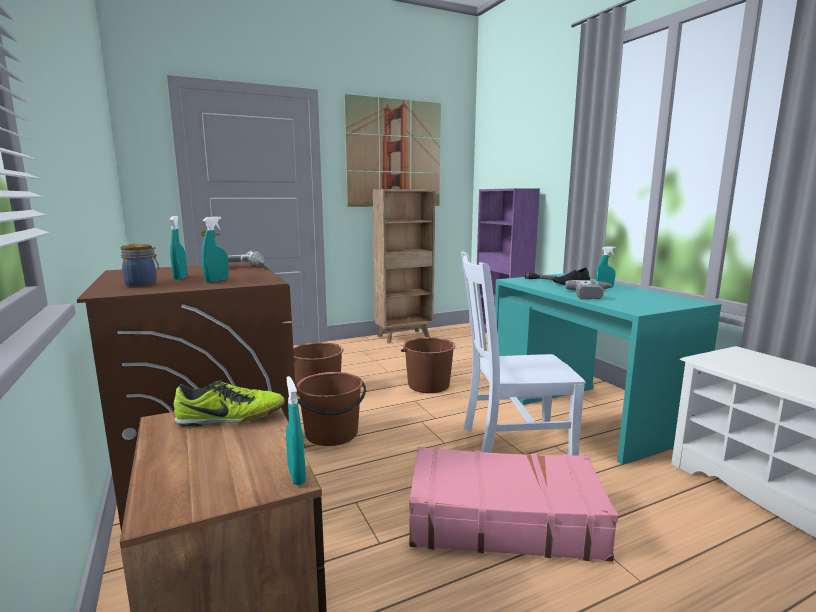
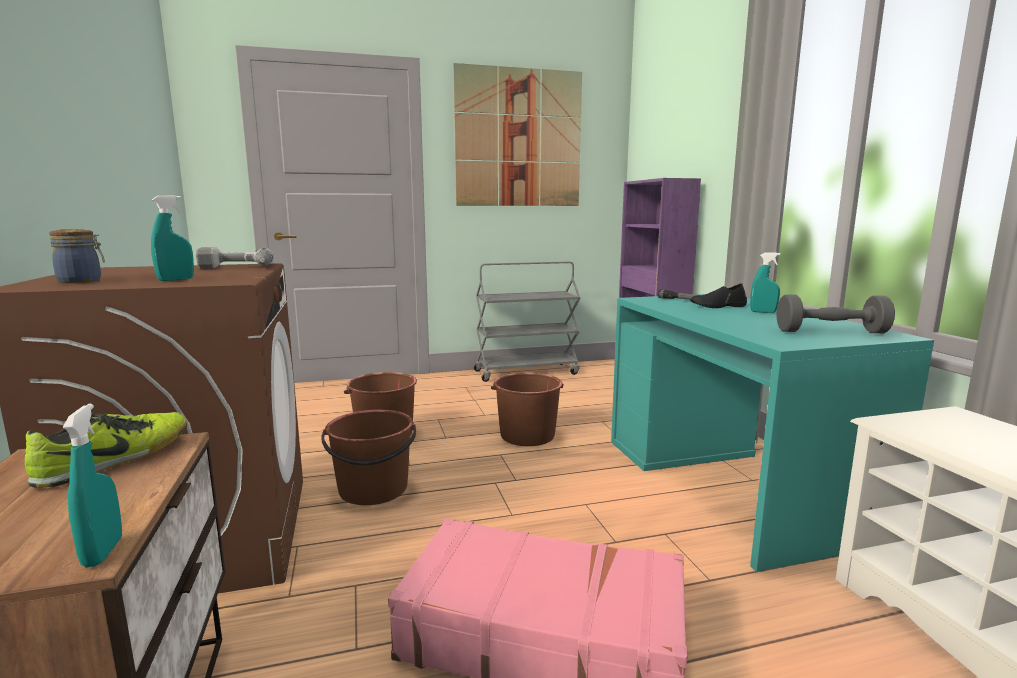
camera: 10 degrees right, 0 degrees up
(180, 278) = (142, 276): turquoise spray bottle -> none
(231, 418) = (117, 460): shoe -> shoe turned 60 degrees counterclockwise
(404, 336) = (526, 372): brown bookcase -> grey cart
(512, 443) = (604, 524): white chair -> none
(592, 294) = (736, 320): power drill -> none
(658, 301) = (831, 332): none -> grey dumbbell

